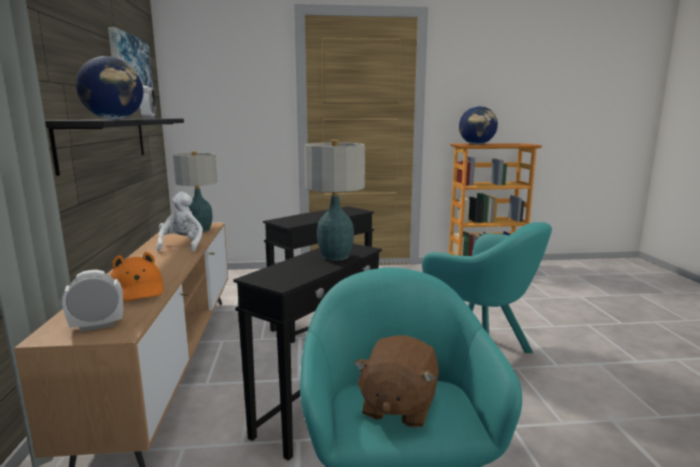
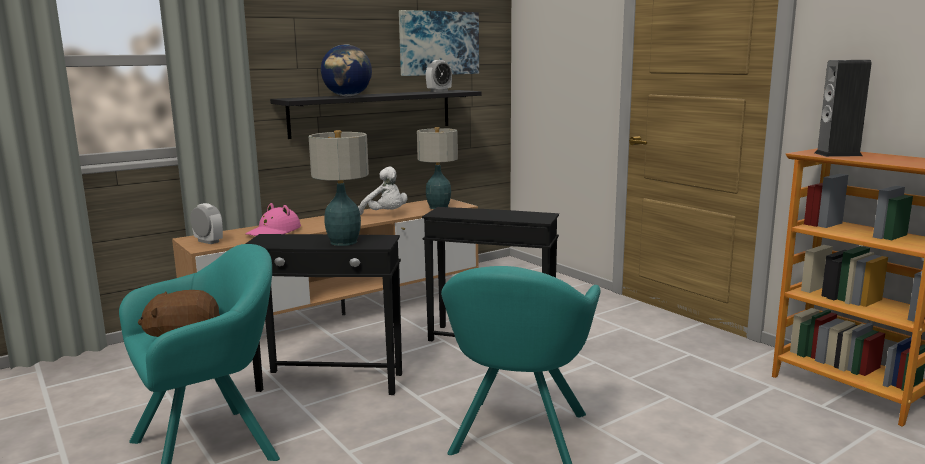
camera: 60 degrees right, 0 degrees up
(138, 290) = (274, 232): orange hat -> pink hat
(182, 245) = (386, 215): white plush toy -> white plush toy turned 75 degrees clockwise
(477, 144) = (838, 154): globe -> speaker

